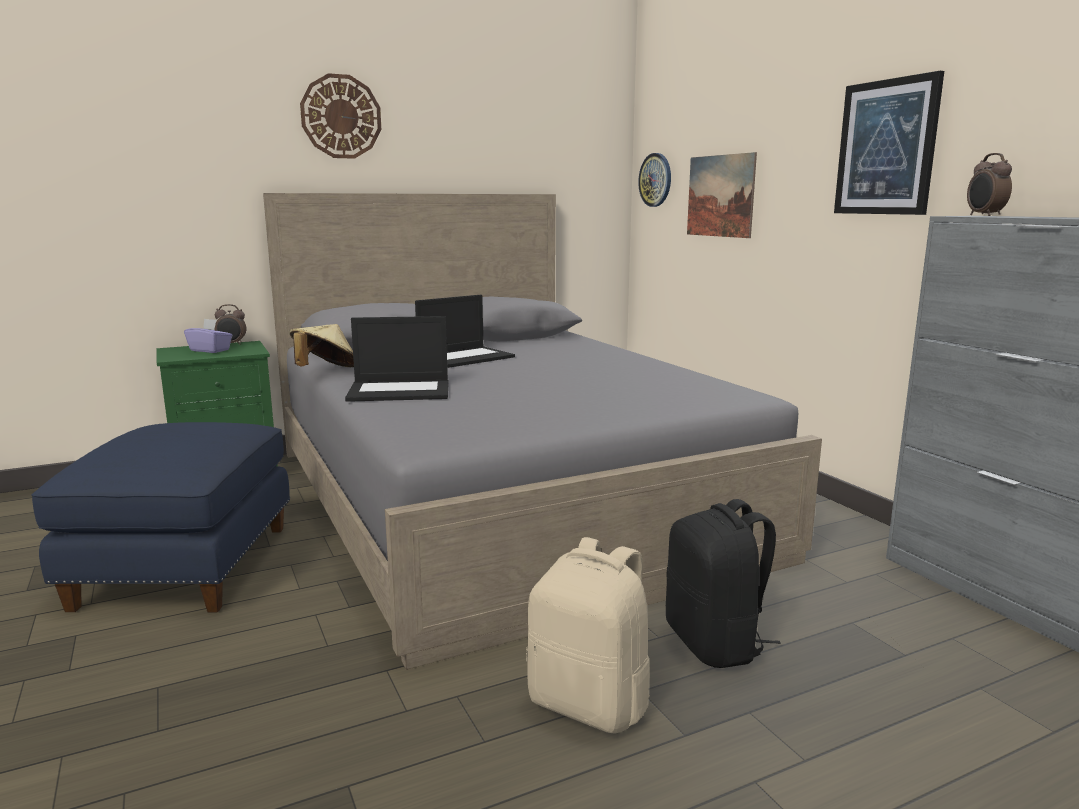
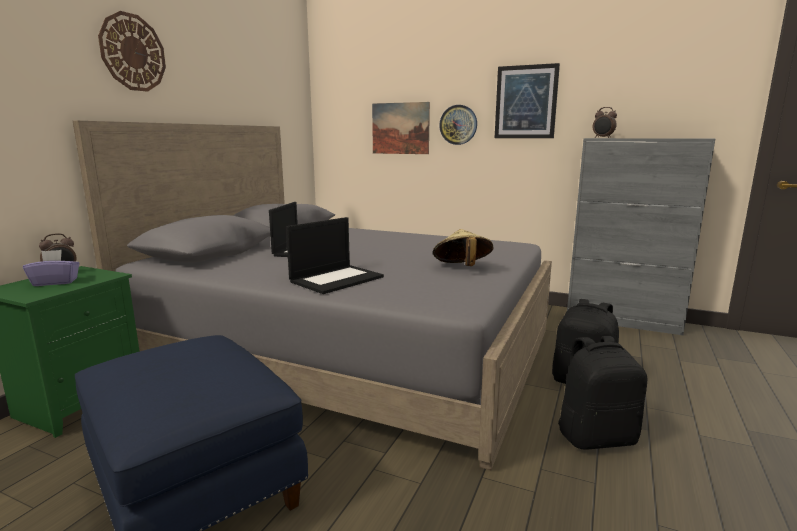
camera: 40 degrees left, 0 degrees up
(325, 371) = (232, 278): beige hat -> beige hat (462, 268)
(591, 704) = (596, 437): beige backpack -> black backpack
(655, 180) = (338, 117): wall clock -> wall clock (458, 124)

